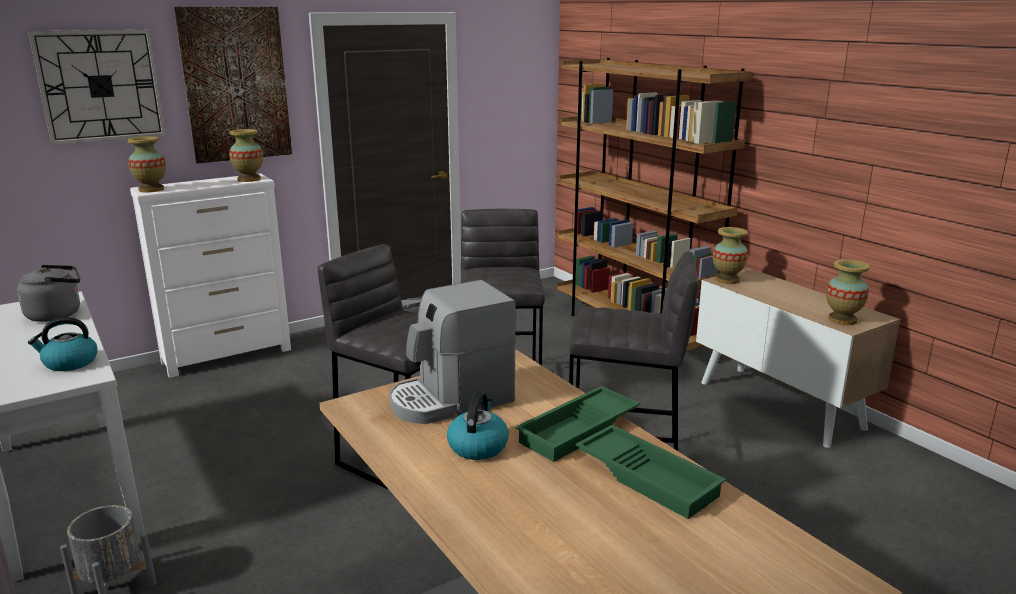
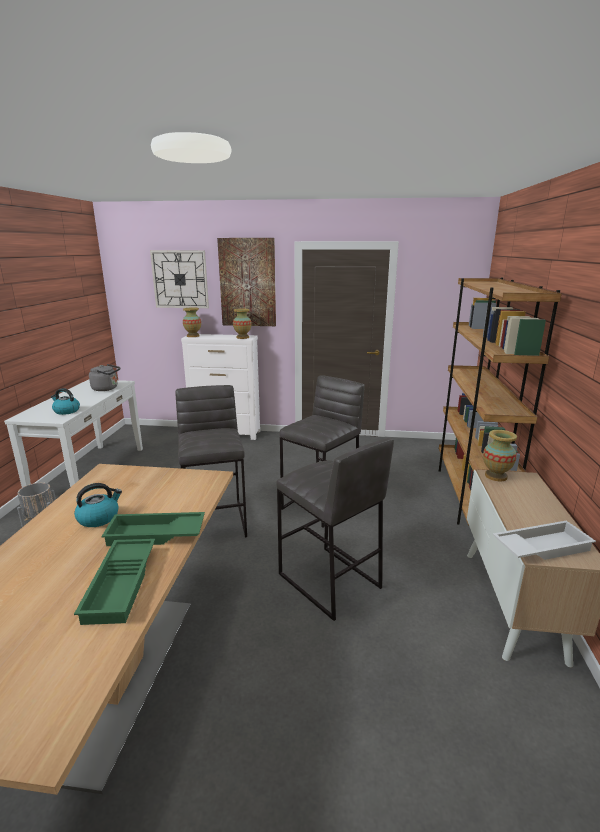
camera: 40 degrees right, 0 degrees up
(450, 400) = (143, 486): coffee machine -> none
(842, 320) = (541, 546): vase -> white tray

